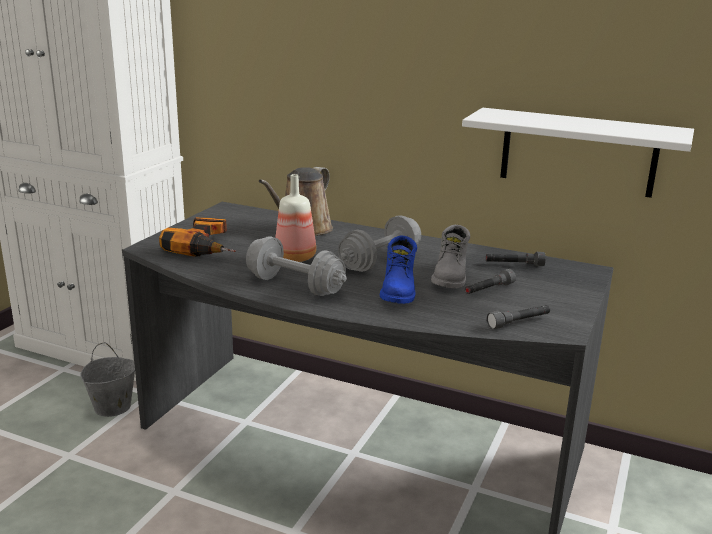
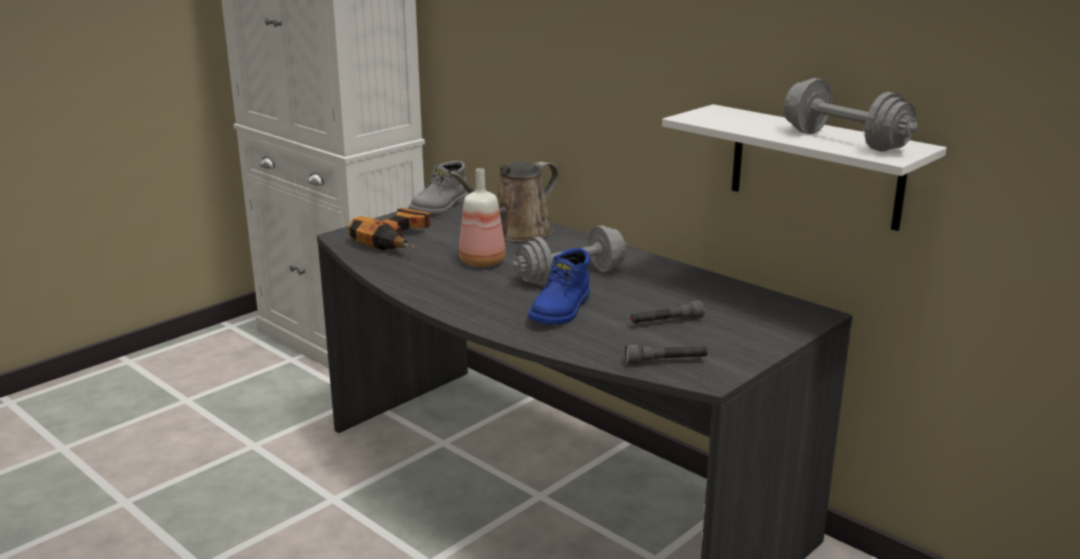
camera: 20 degrees right, 0 degrees up
(112, 407) = (317, 405): grey bucket -> none
(295, 285) = (455, 292): grey dumbbell -> grey dumbbell (844, 141)
(451, 277) = (636, 303): grey boot -> grey boot (440, 207)
(514, 265) = (726, 298): grey flashlight -> none

